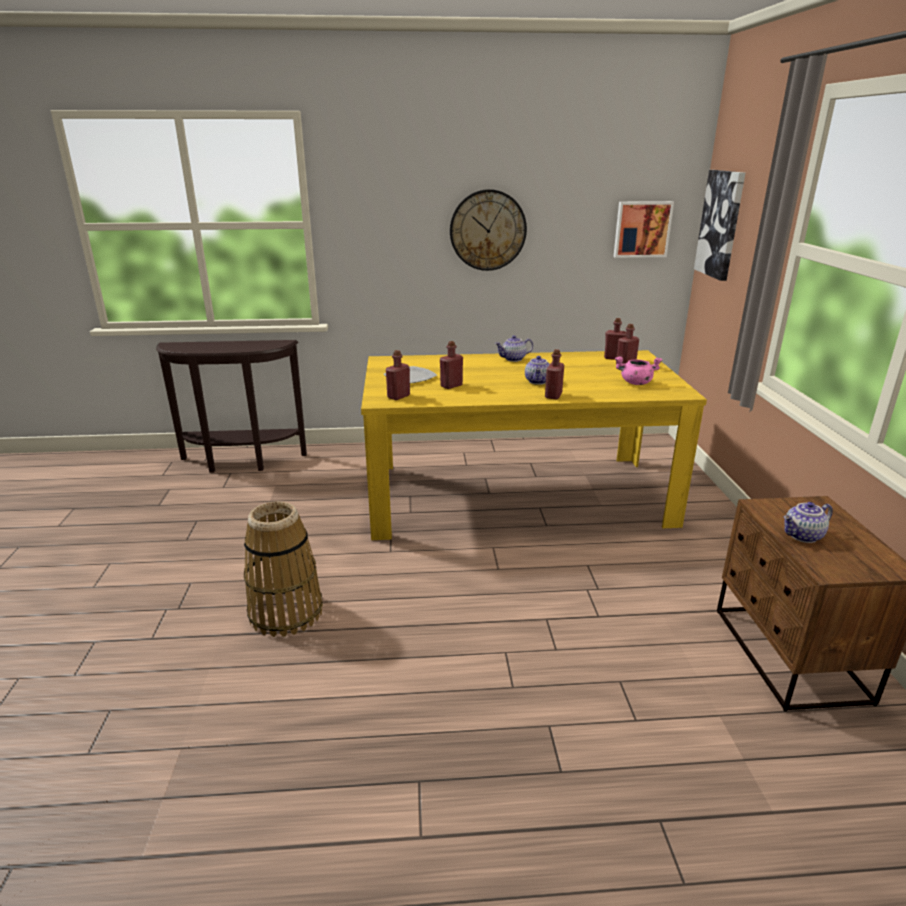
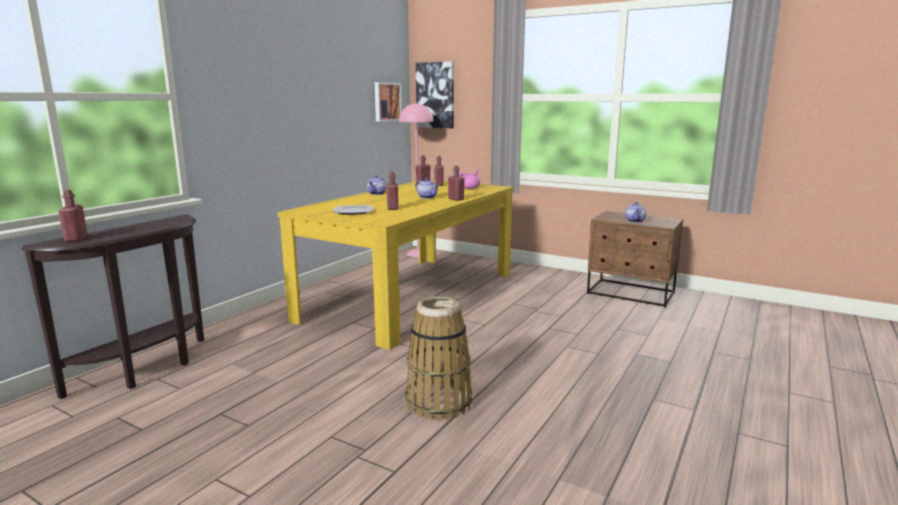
camera: 55 degrees left, 10 degrees down
(398, 396) = (384, 218): red bottle -> red bottle (76, 239)
(487, 230) = (308, 102): wall clock -> none
(647, 446) = (418, 253): none -> pink floor lamp

